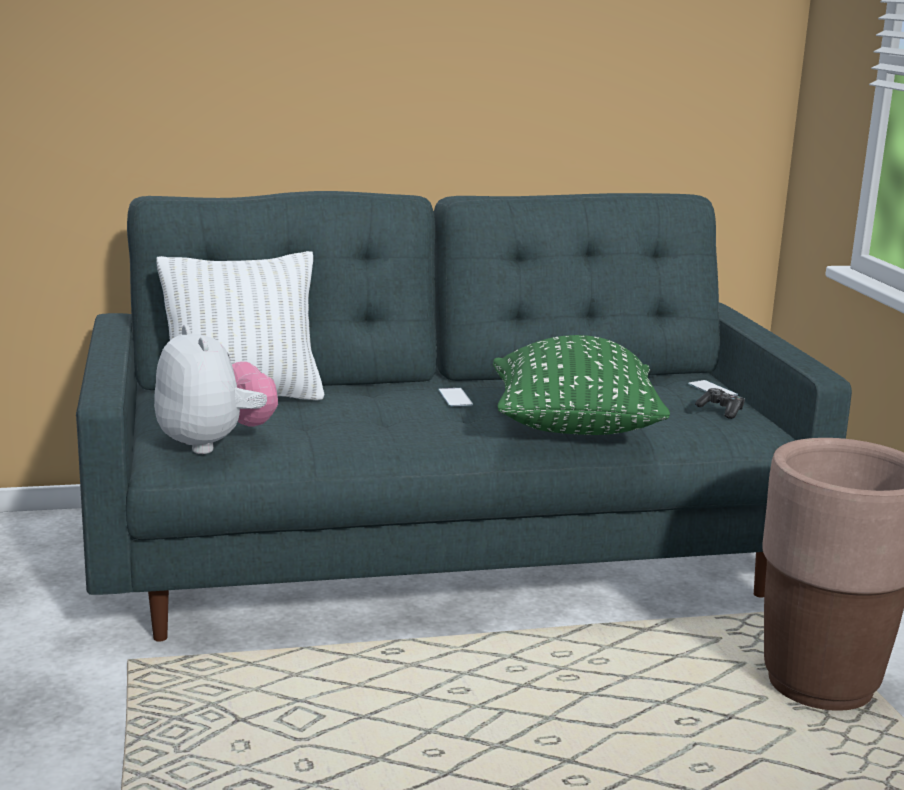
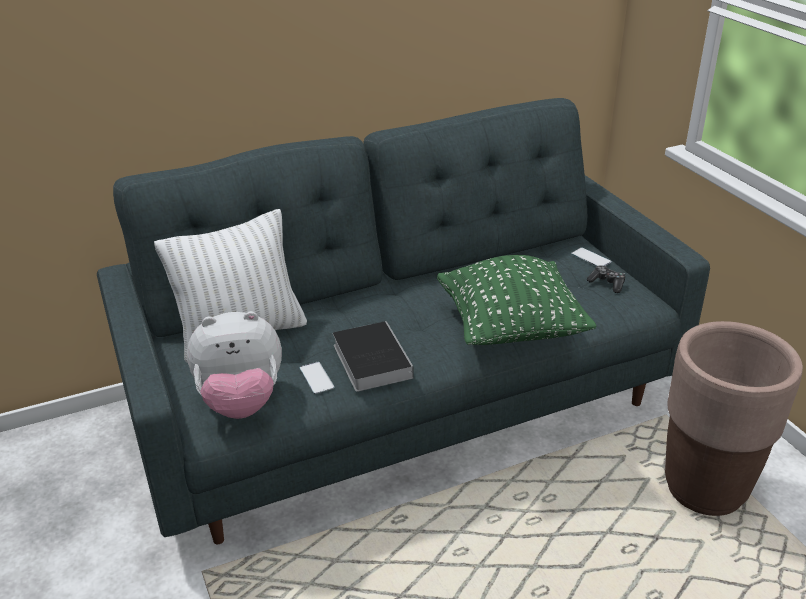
camera: 10 degrees left, 15 degrees up
(214, 444) = (241, 402): plush toy -> plush toy turned 120 degrees clockwise
(385, 431) = (370, 359): none -> book
(455, 397) = (407, 303): phone -> phone (316, 378)

